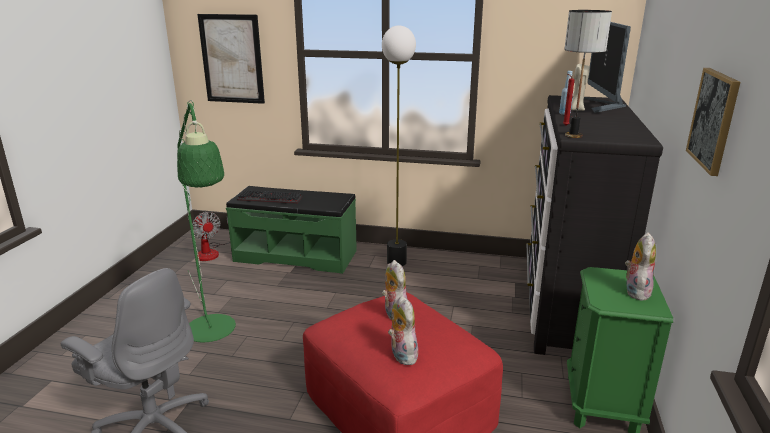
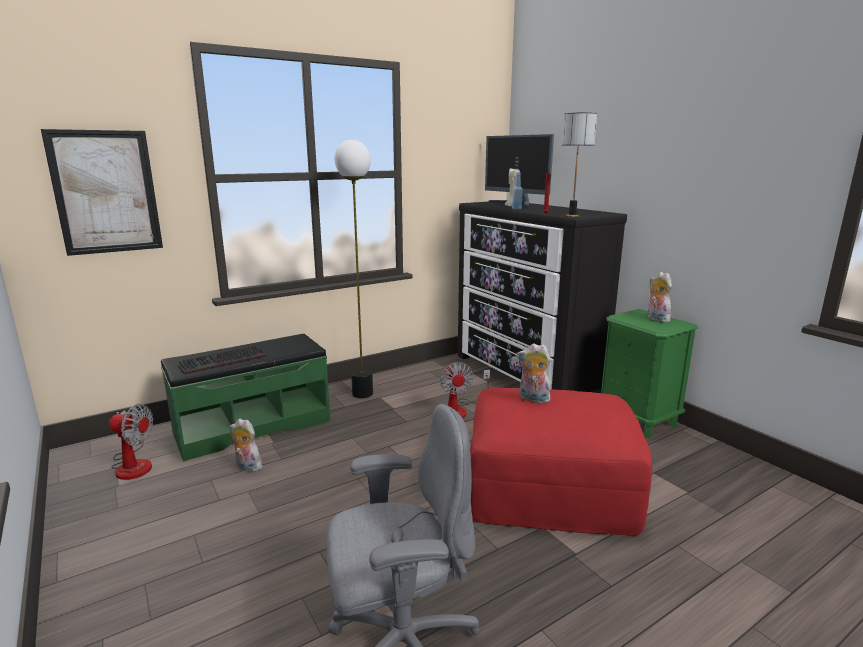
camera: 45 degrees left, 5 degrees down
(213, 334) = (294, 533): green floor lamp -> none
(401, 355) = (594, 420): plush toy -> plush toy (247, 467)
(444, 309) = (459, 410): none -> fan
(713, 119) = (702, 180): picture -> none

